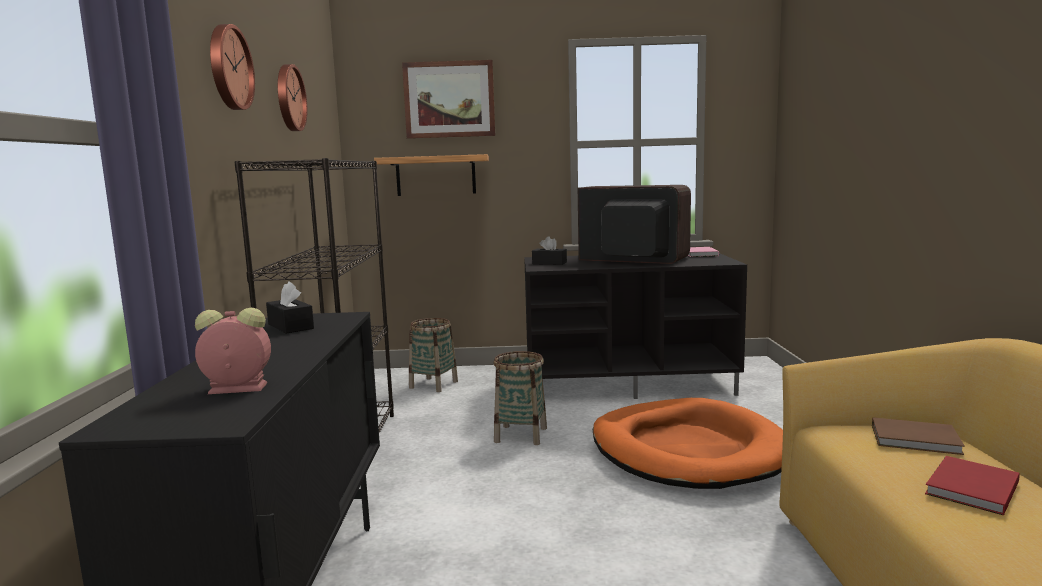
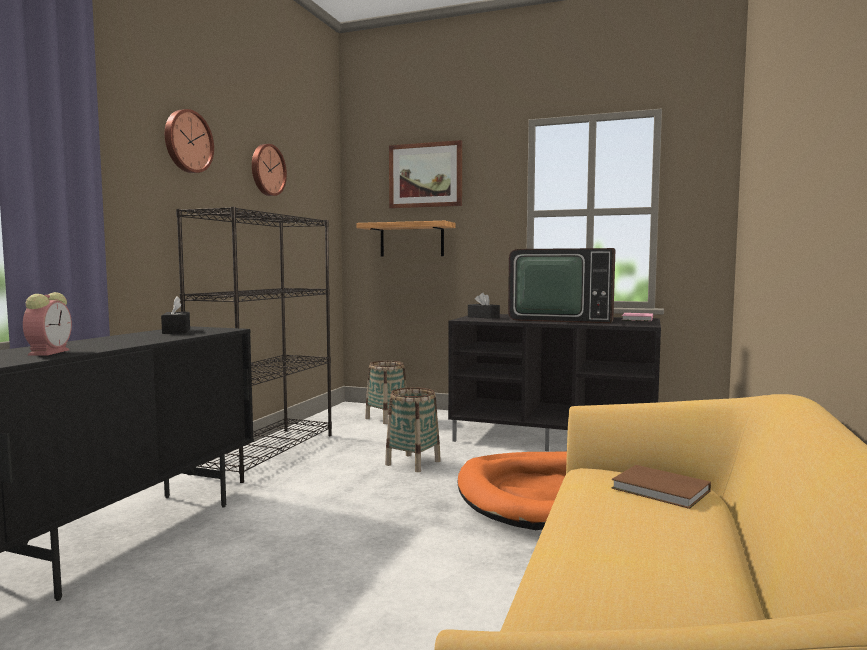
camera: 20 degrees right, 5 degrees down
(235, 388) = (49, 352): alarm clock -> alarm clock turned 75 degrees clockwise
(632, 260) = (560, 319): television -> television turned 150 degrees clockwise
(970, 489) = (642, 533): red book -> none

